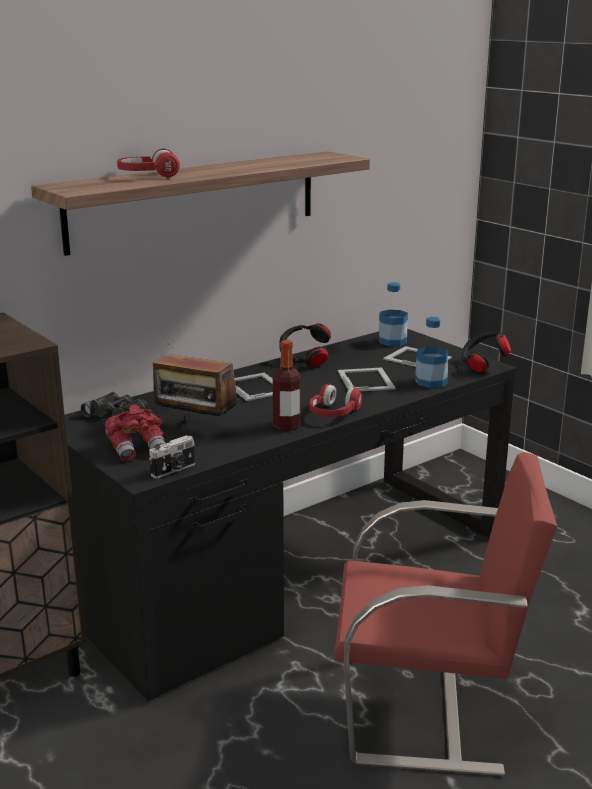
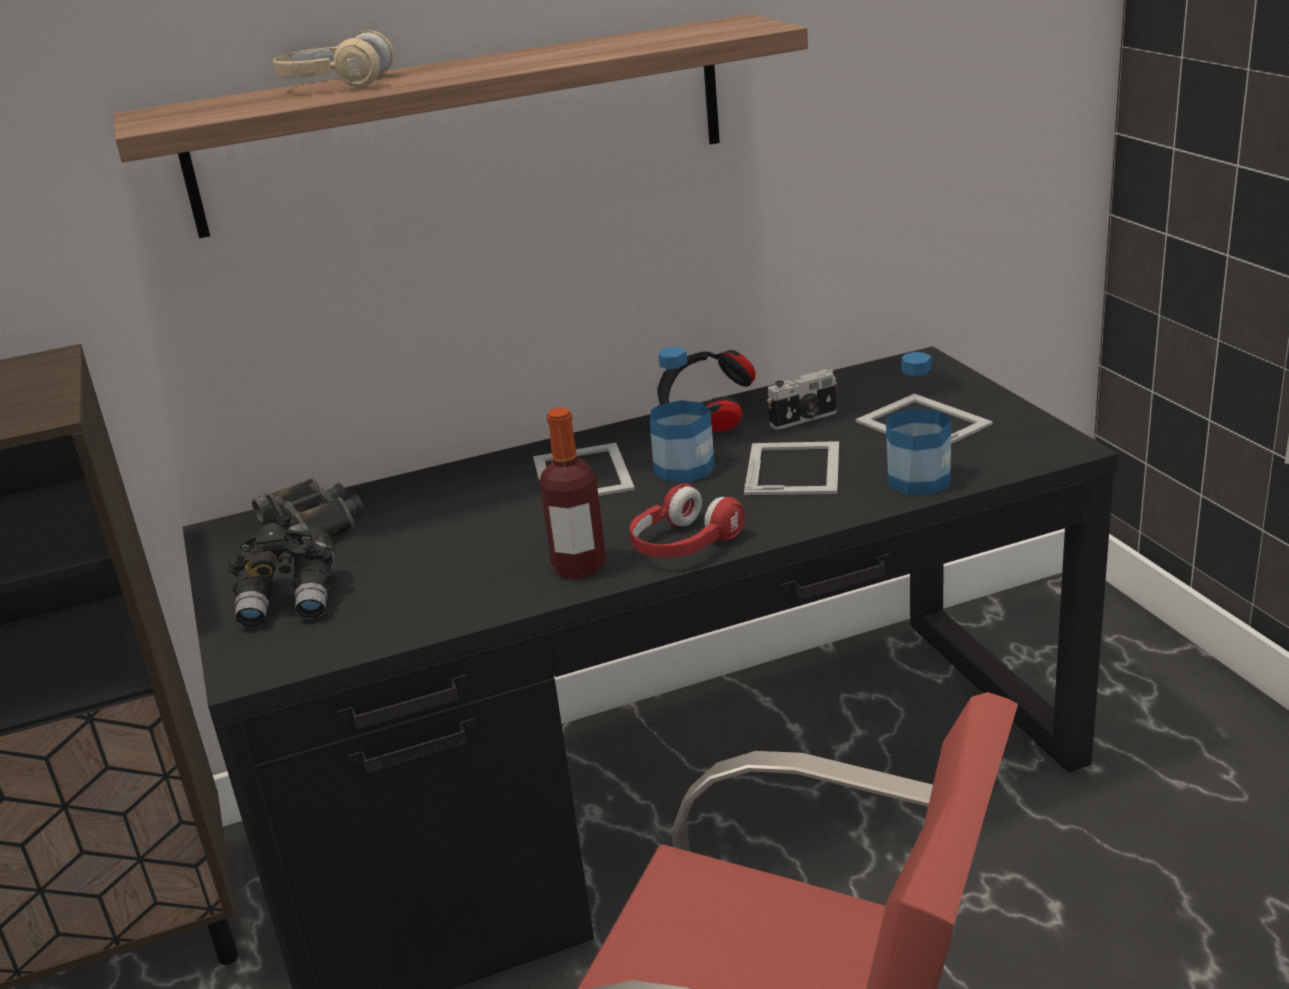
camera: 20 degrees right, 5 degrees up
(138, 449) = (290, 600): red binoculars -> black binoculars
(148, 175) = (335, 84): red headphones -> beige headphones
(174, 470) = (314, 656): camera -> camera (804, 419)
(195, 427) = (419, 558): radio -> none
(392, 341) = (898, 381): bottle -> bottle (684, 468)
(482, 366) = (1046, 446): black headphones -> none

